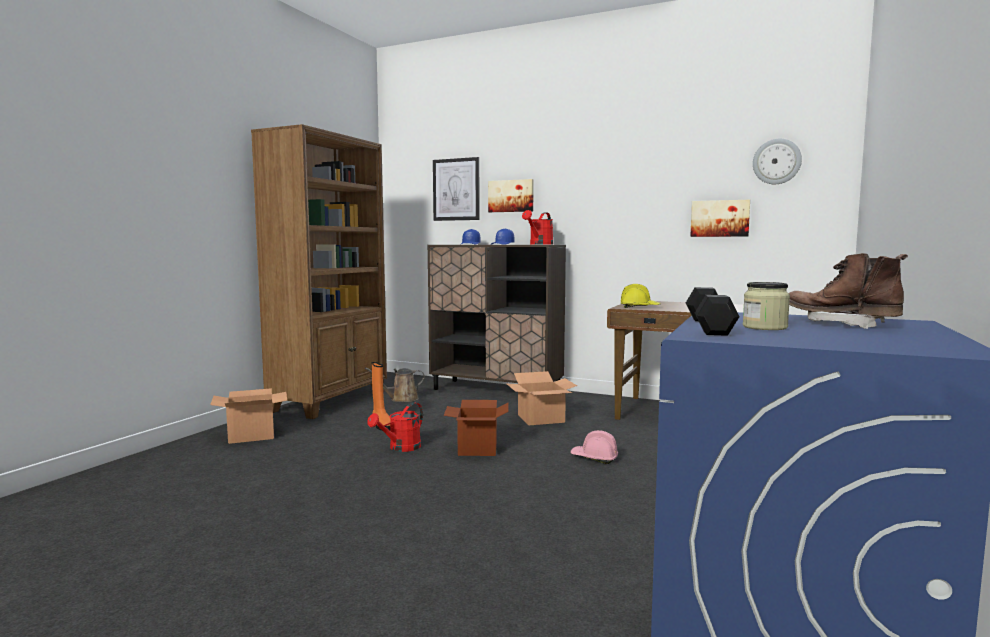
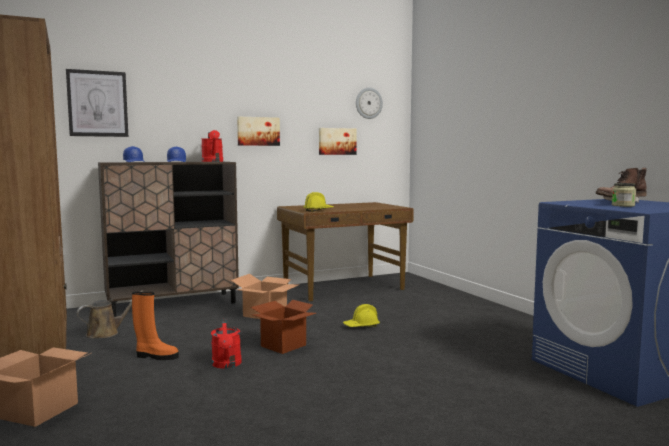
camera: 50 degrees left, 0 degrees up
(401, 399) = (106, 333): brown watering can -> brown watering can turned 150 degrees counterclockwise
(511, 196) = (163, 114): picture -> picture (258, 131)
(594, 458) = (361, 326): pink hard hat -> yellow hard hat
(709, 326) = (611, 207): black dumbbell -> none

